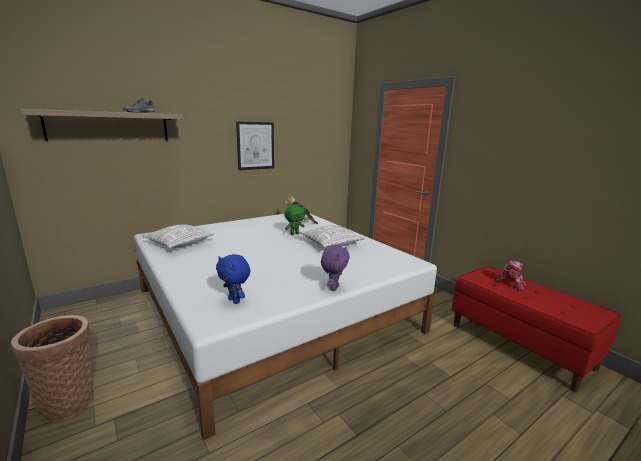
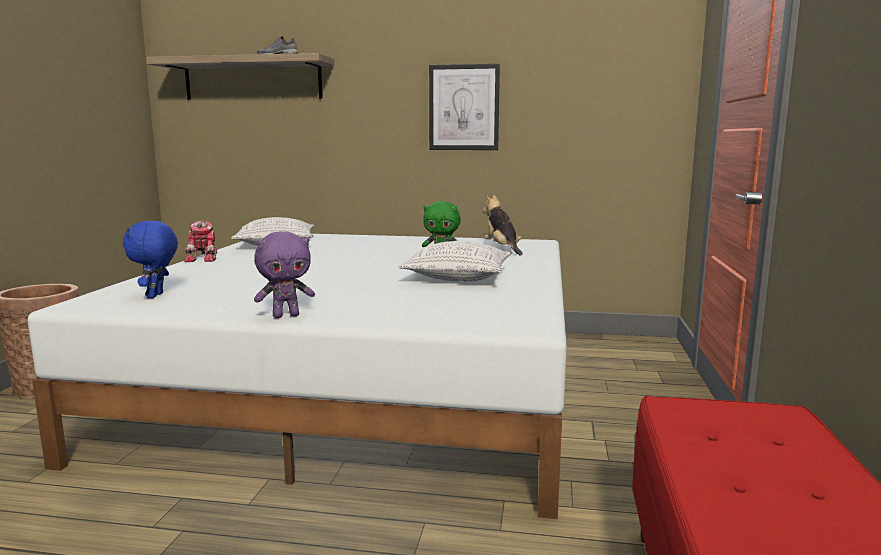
camera: 45 degrees right, 5 degrees down
(511, 284) = (766, 451): toy robot -> toy robot (204, 258)

